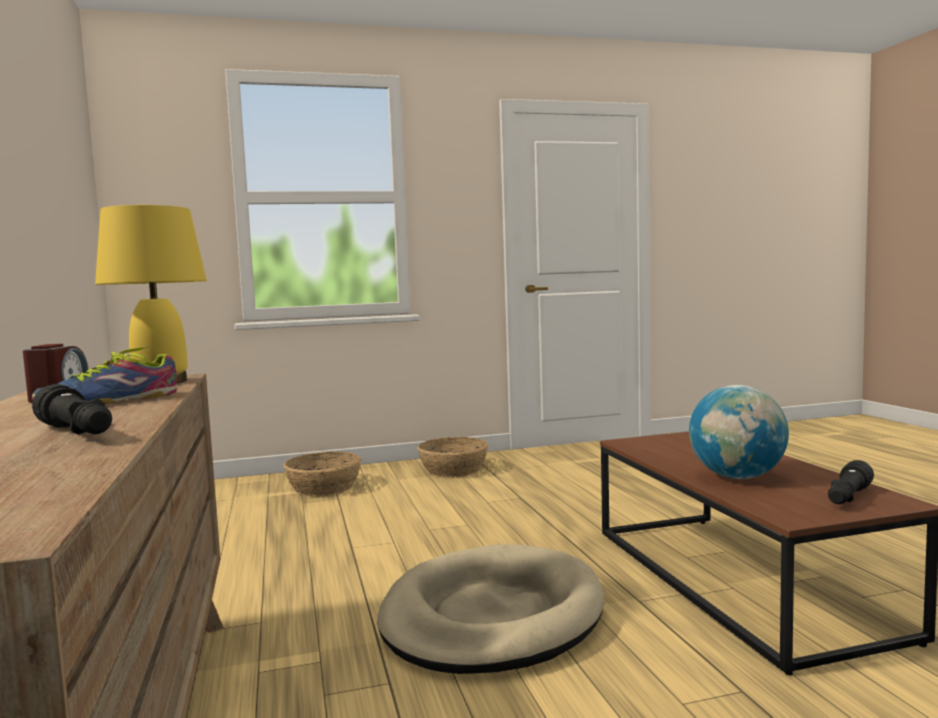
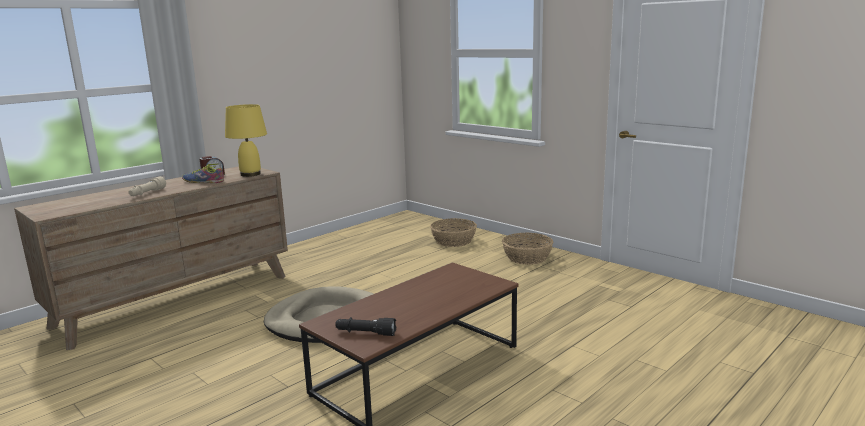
camera: 60 degrees right, 10 degrees up
(77, 433) = (147, 193): black flashlight -> beige flashlight
(737, 477) = (390, 304): globe -> none

